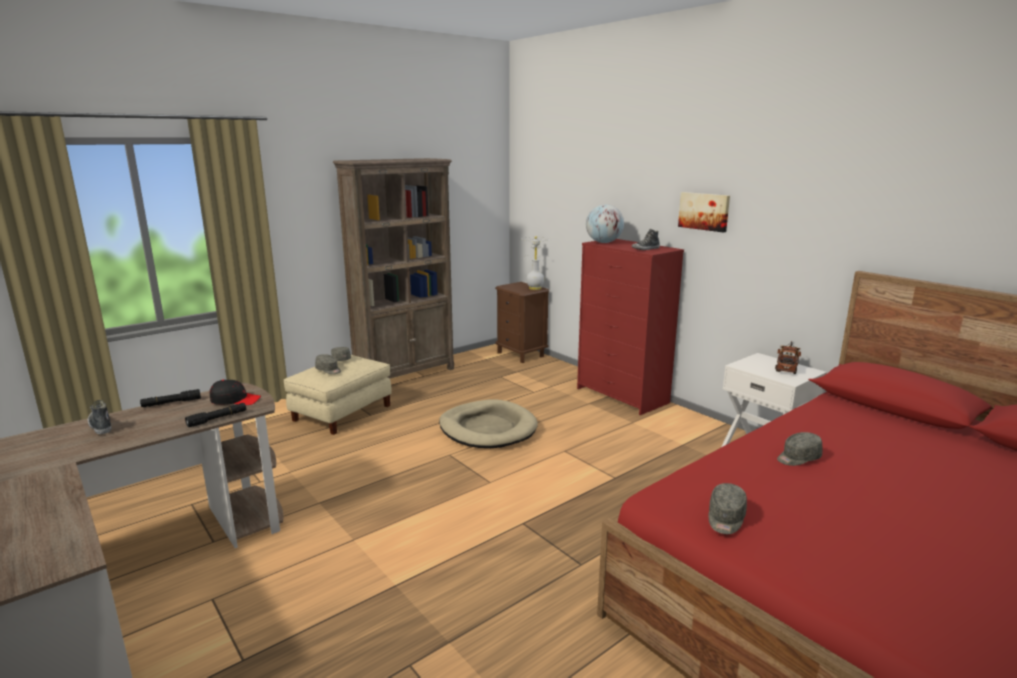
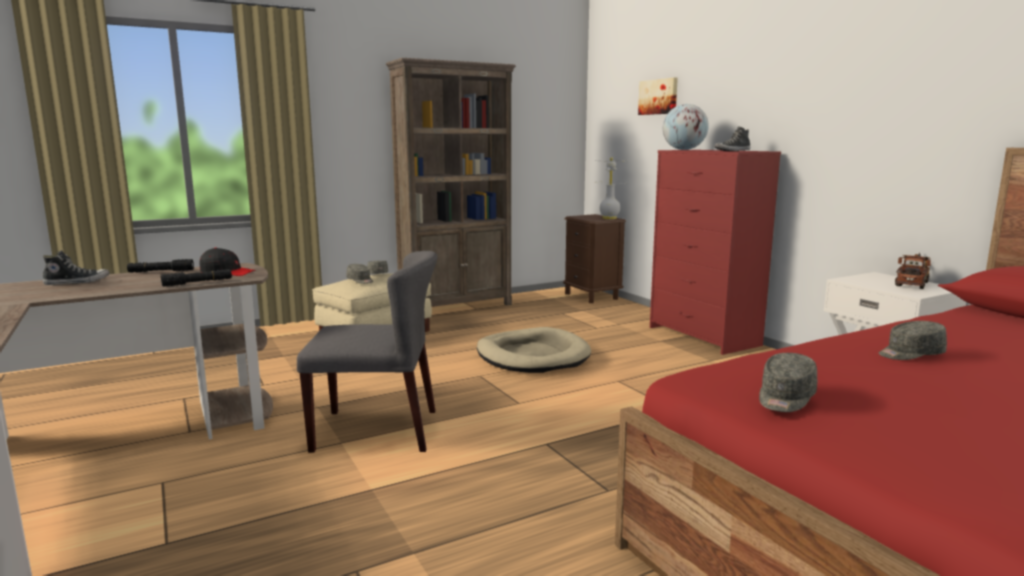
camera: 10 degrees right, 5 degrees down
(100, 426) = (77, 282): shoe -> shoe turned 90 degrees clockwise
(380, 523) = (377, 430): none -> grey chair
(704, 211) = (806, 101): picture -> picture (659, 97)

